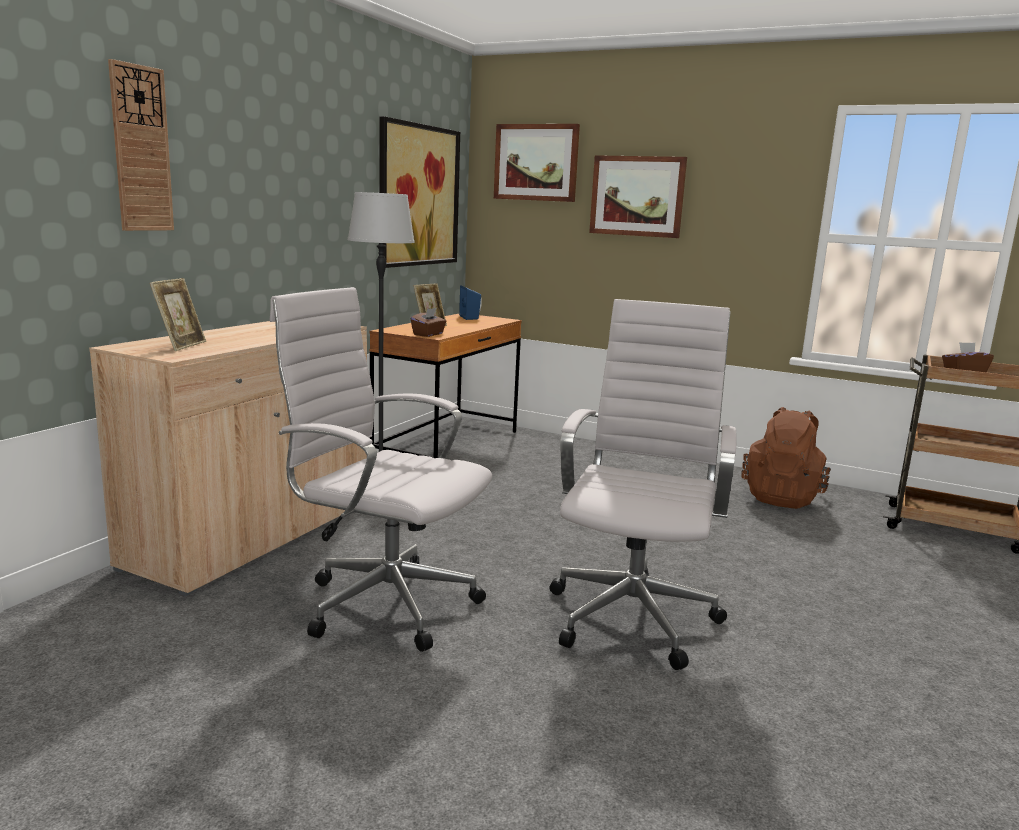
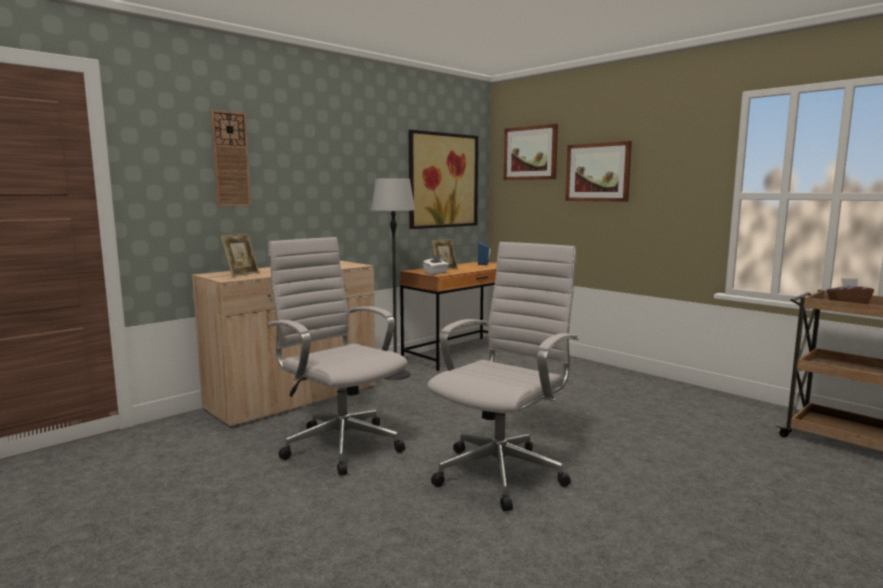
camera: 20 degrees right, 5 degrees down
(428, 334) = (435, 273): brown tissue box -> white tissue box
(782, 498) = (699, 406): brown backpack -> none

